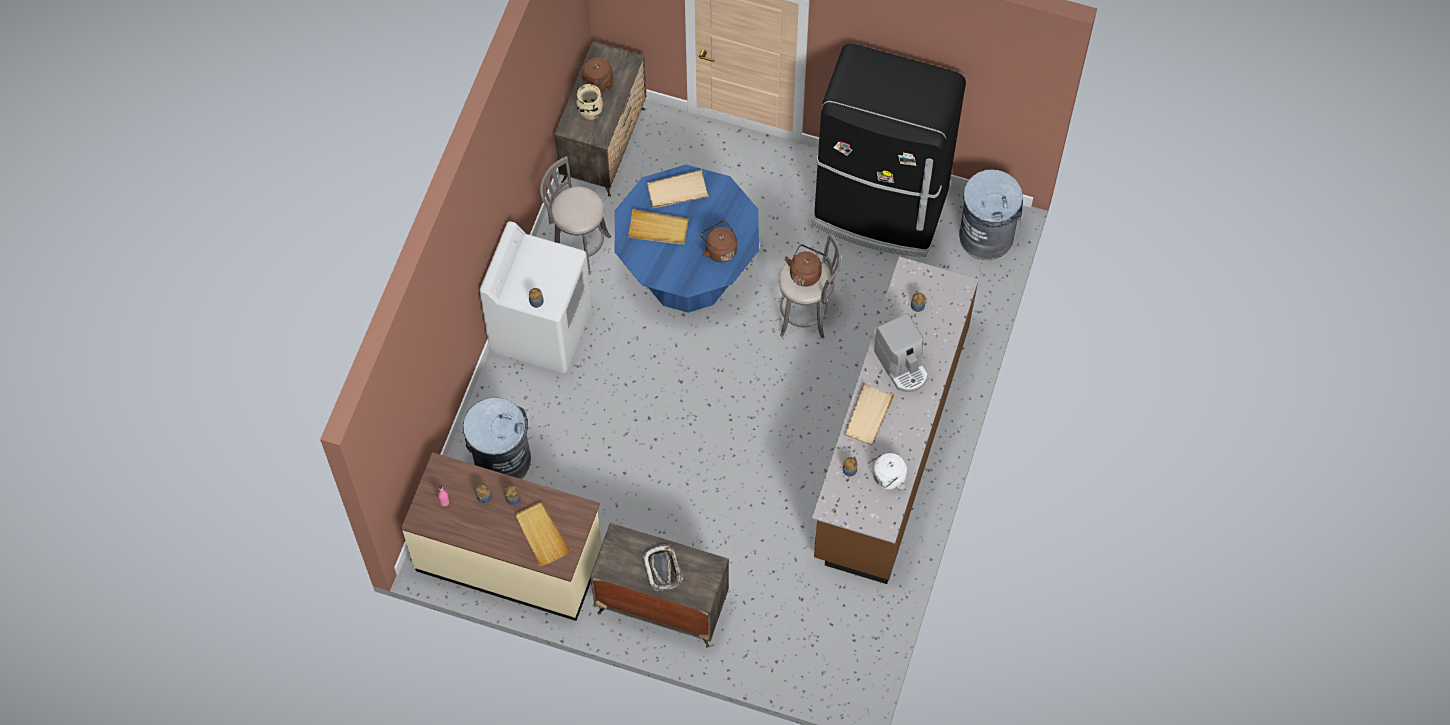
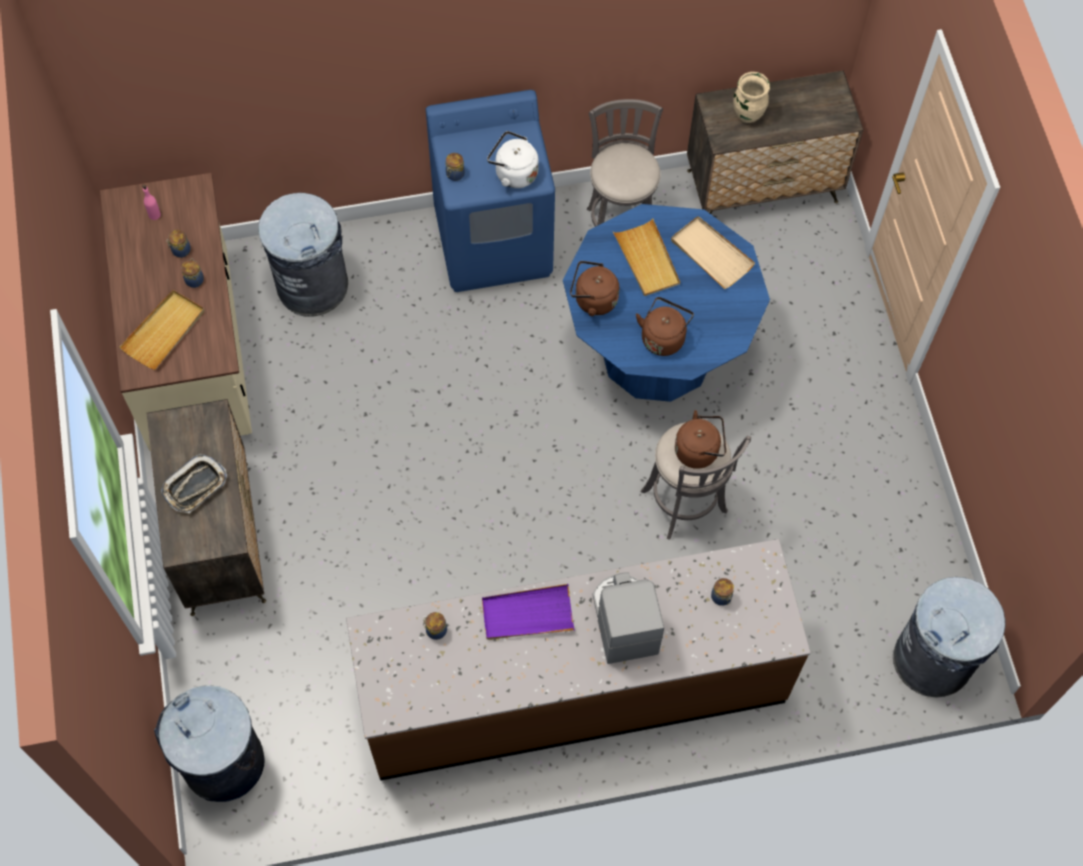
camera: 60 degrees right, 0 degrees up
(541, 329) = (494, 242): white washing machine -> blue washing machine
(596, 83) = (791, 101): brown kettle -> brown kettle (593, 300)
(823, 672) = (223, 763): none -> grey trash can
(868, 415) = (527, 614): beige tray -> purple tray
(880, 210) = (882, 516): black fridge -> none
(887, 478) = (451, 682): white kettle -> white kettle (513, 173)
(902, 365) = (623, 621): coffee machine -> coffee machine turned 135 degrees clockwise

